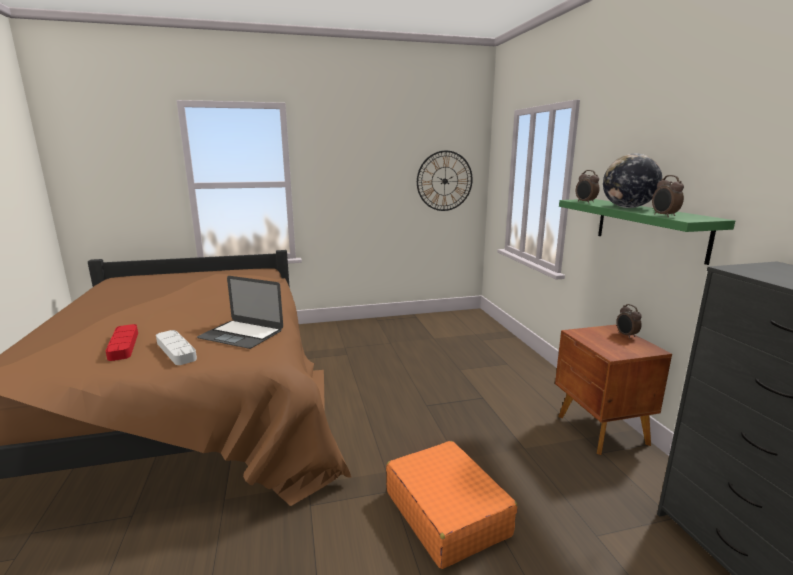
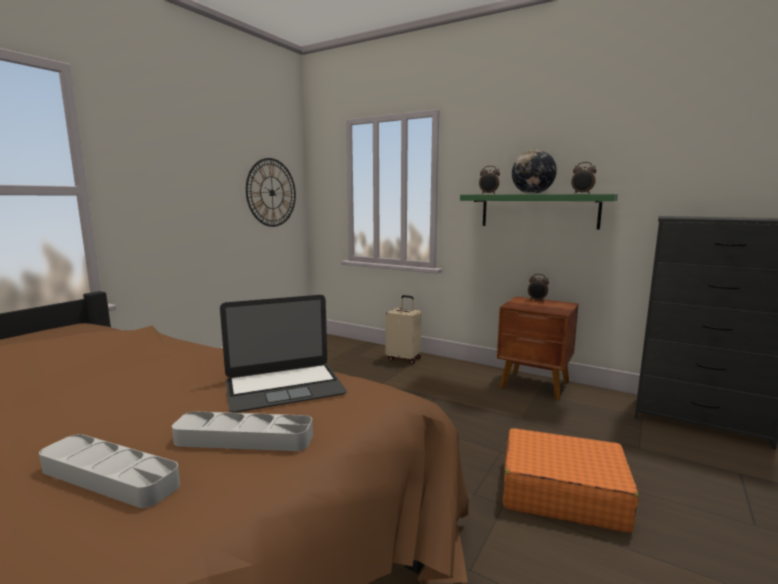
camera: 45 degrees left, 5 degrees down
(123, 345) = (109, 477): red tray -> grey tray
(514, 356) = (404, 358): none -> beige suitcase

